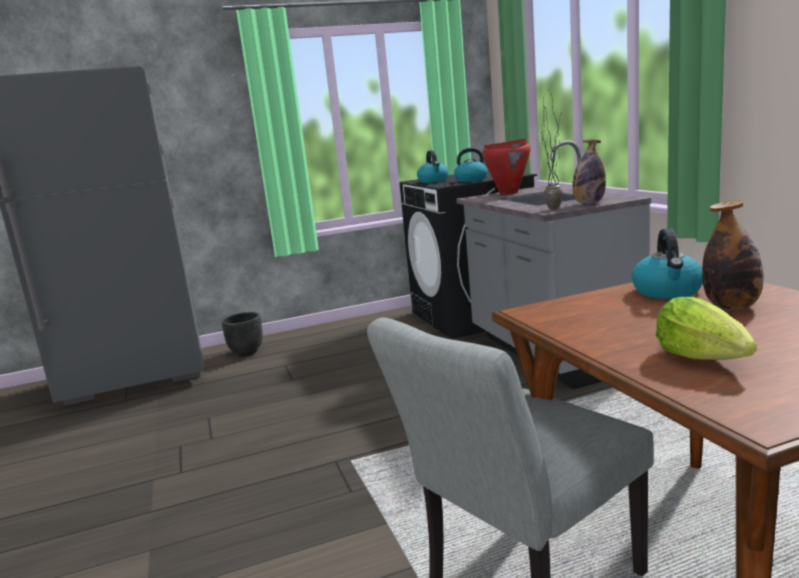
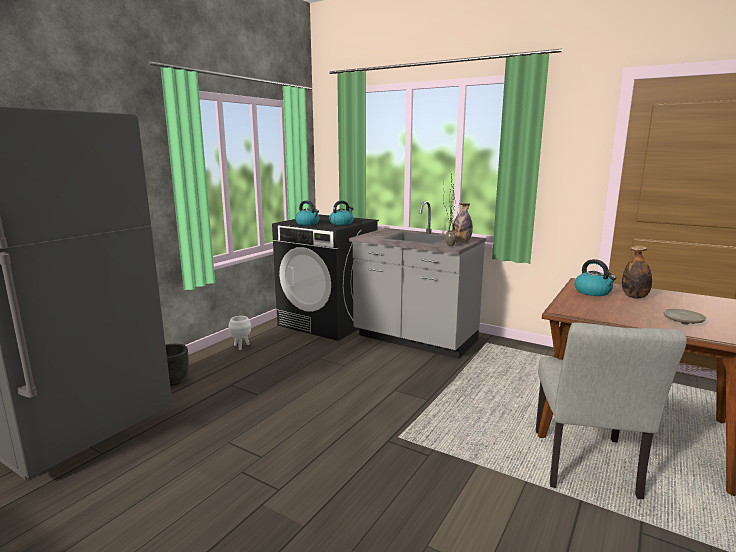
camera: 40 degrees left, 0 degrees up
(347, 329) = (241, 346): none -> white planter
(509, 192) = (378, 233): red cooking pot -> none
(703, 358) = (682, 321): lettuce -> beige plate

